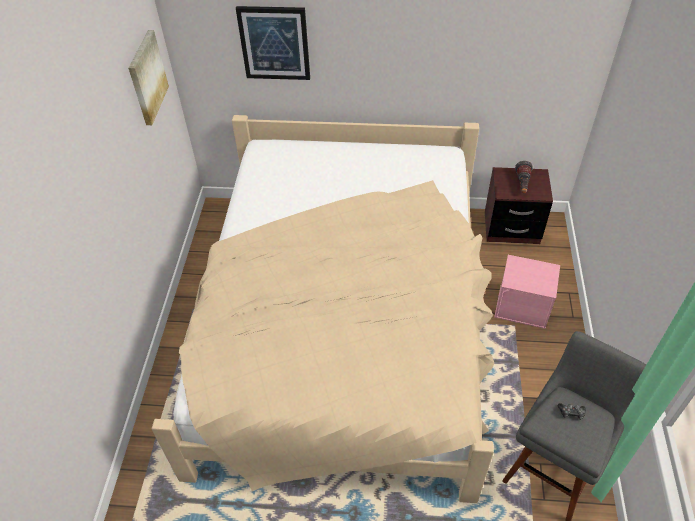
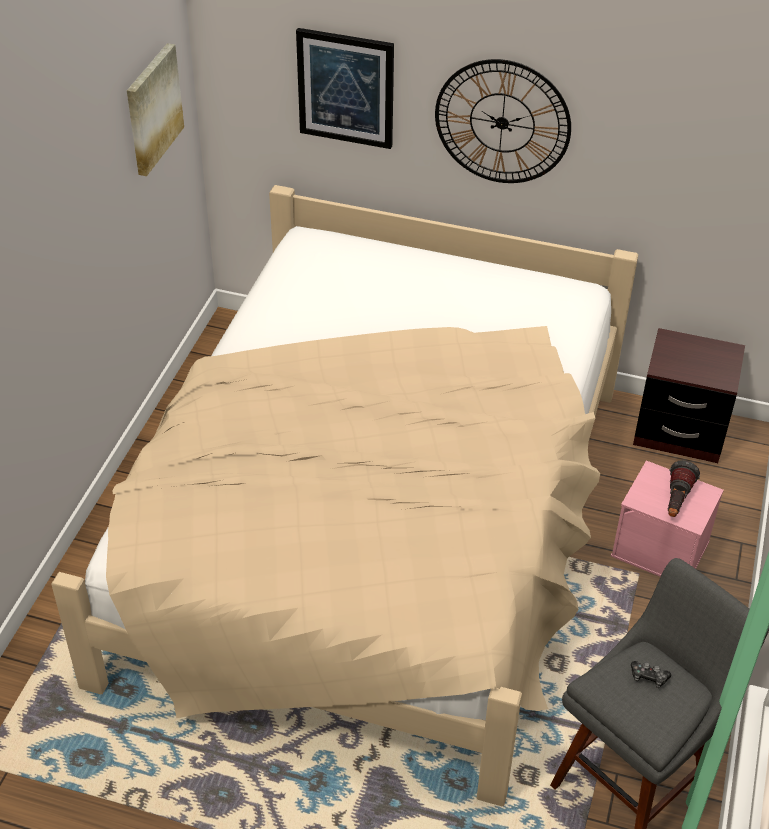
camera: 10 degrees right, 5 degrees down
(383, 51) = (502, 122): none -> wall clock
(522, 185) = (696, 362): flashlight -> flashlight (676, 501)

